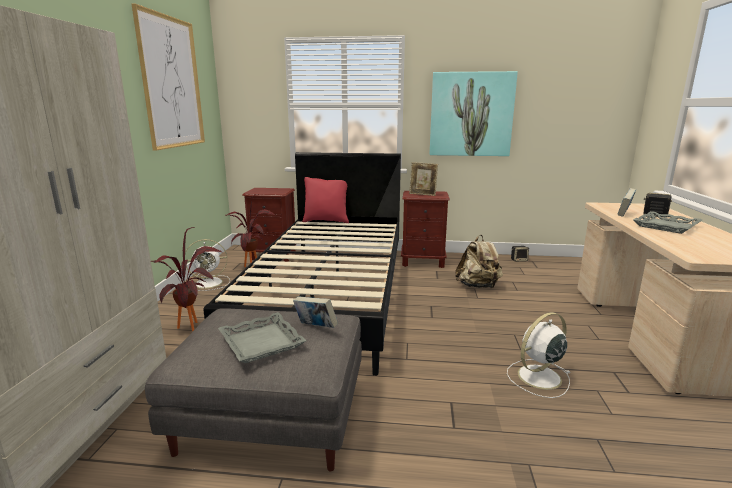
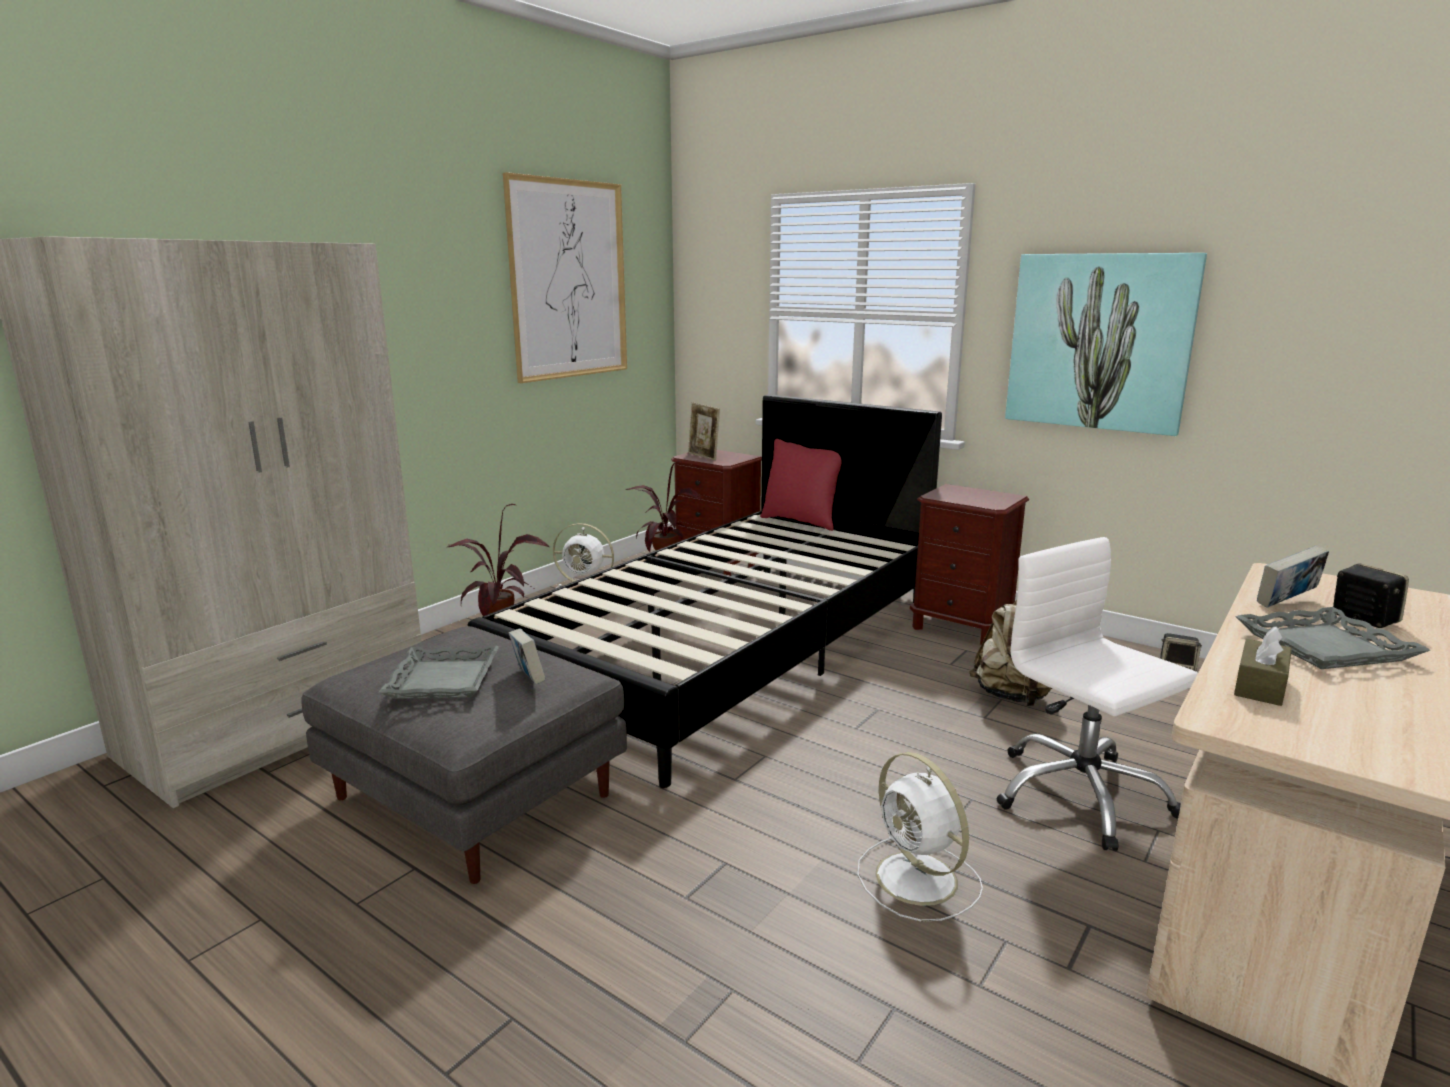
camera: 30 degrees right, 0 degrees up
(422, 194) = (964, 496): picture frame -> picture frame (703, 456)
(538, 377) = (919, 880): white fan -> white fan turned 120 degrees counterclockwise
(548, 320) = (1079, 795): none -> white office chair
(680, 243) = (1260, 686): none -> brown tissue box

